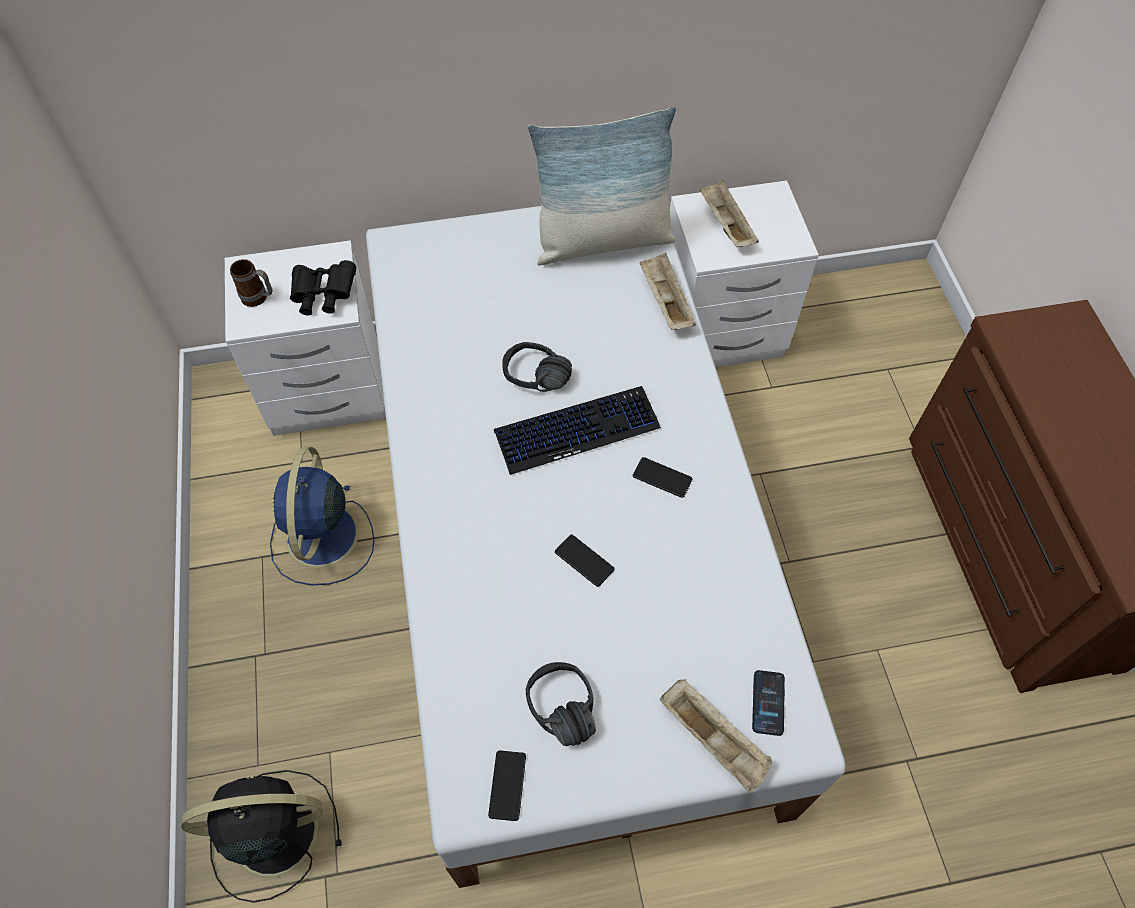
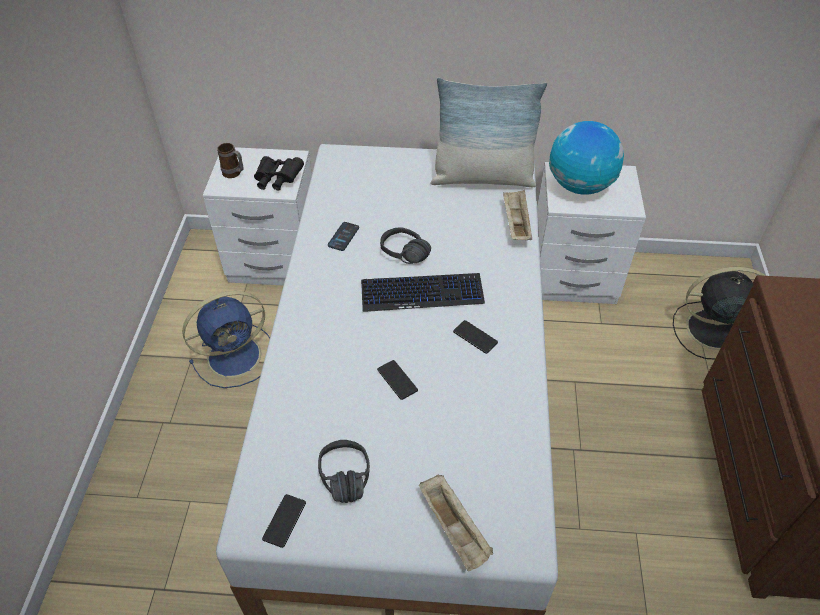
camera: 15 degrees right, 10 degrees down
(271, 833) = (128, 547): black fan -> black fan (710, 329)
(322, 538) = (236, 355): blue fan -> blue fan turned 135 degrees counterclockwise
(725, 225) = (579, 186): beige tray -> globe
(768, 703) = (507, 513): phone -> phone (343, 237)

